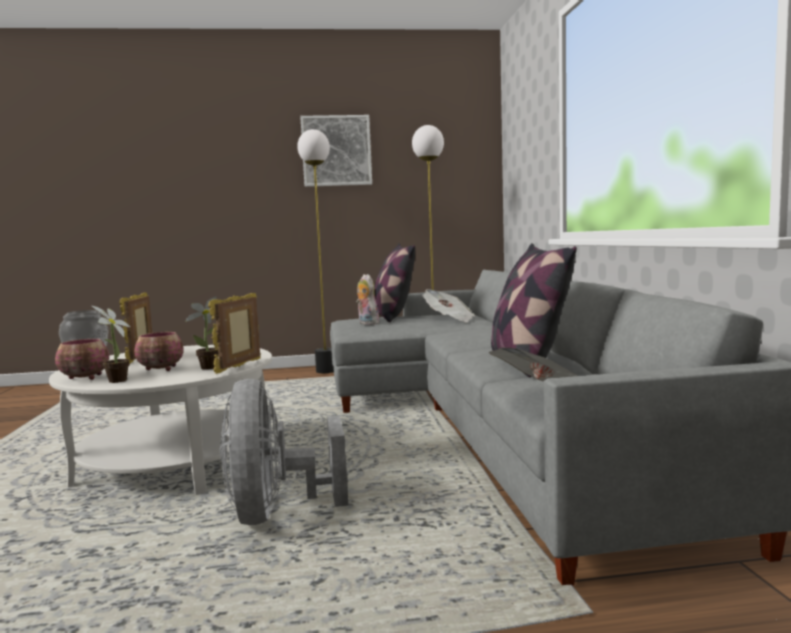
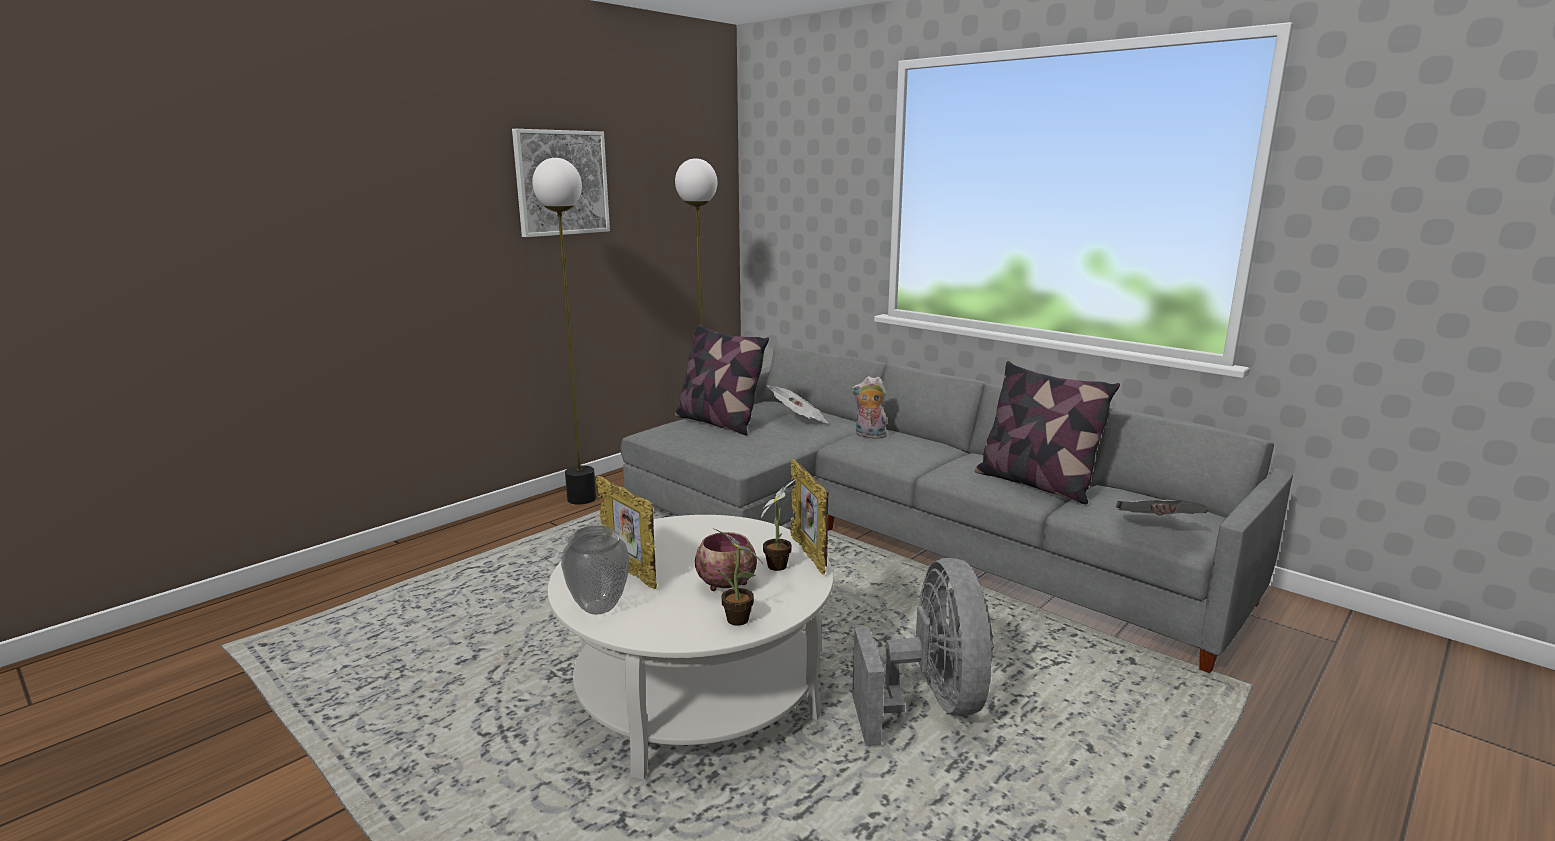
camera: 40 degrees left, 10 degrees up
(85, 378) = (677, 629): bowl -> none
(276, 513) = (930, 704): grey fan -> grey fan turned 135 degrees counterclockwise
(366, 323) = (721, 441): plush toy -> plush toy (869, 436)

